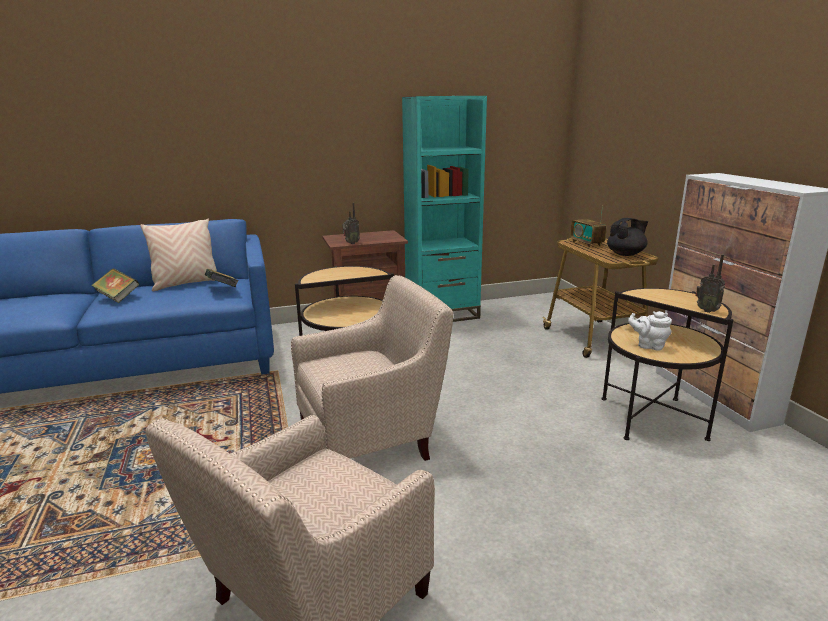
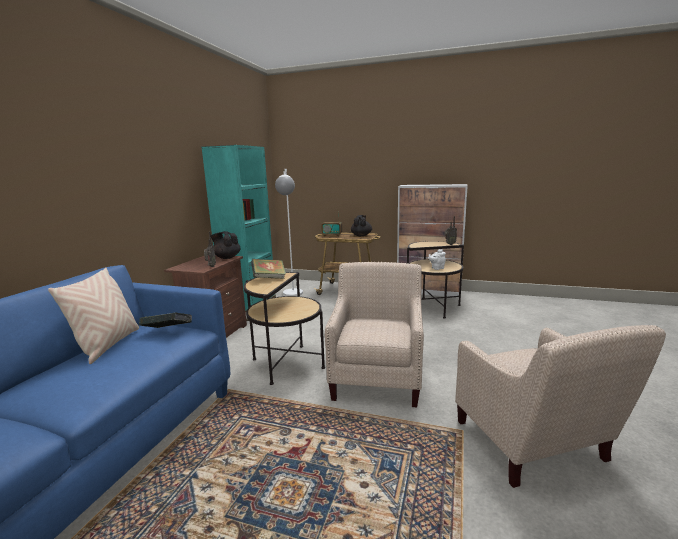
camera: 55 degrees left, 5 degrees down
(118, 297) = (64, 385): book -> book (269, 278)
(392, 238) = (227, 257): none -> black teapot
(516, 317) = (292, 295): none -> white floor lamp

